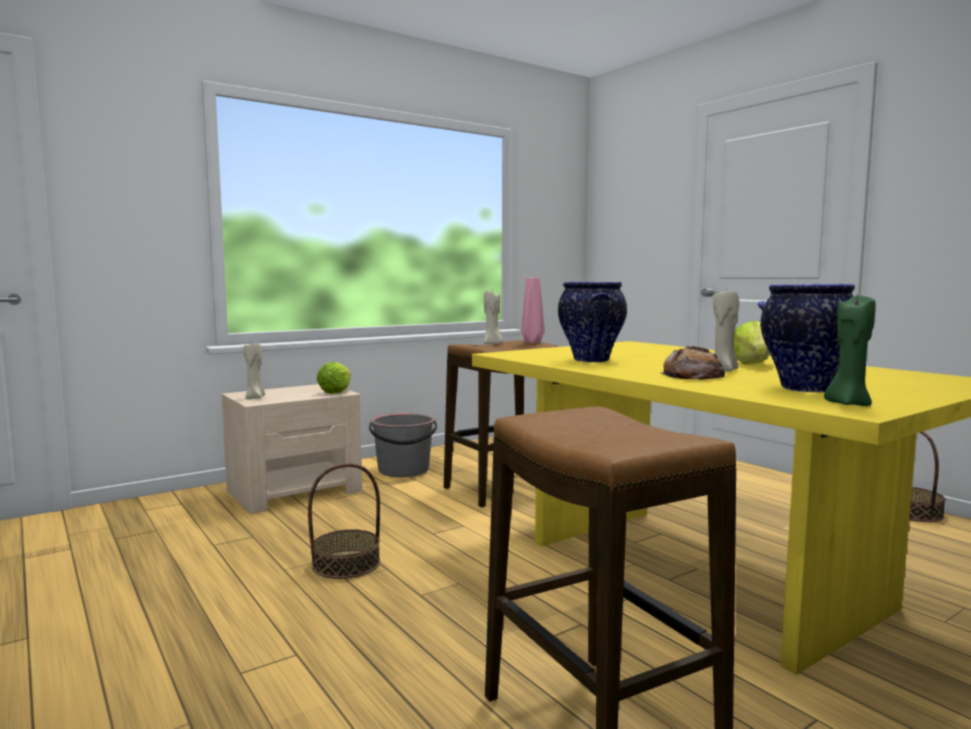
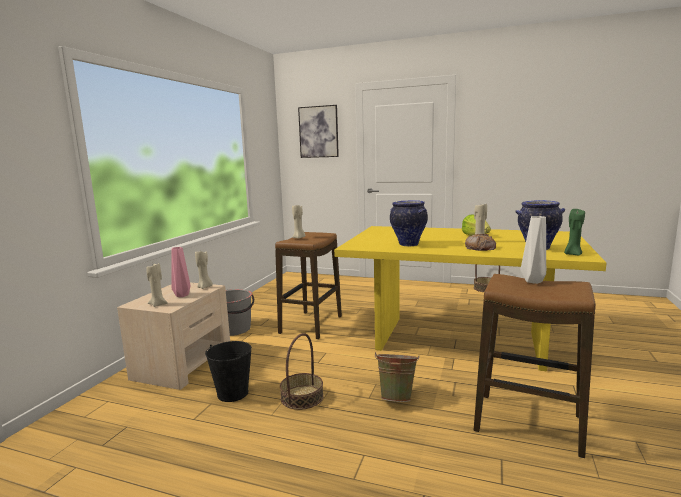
camera: 35 degrees left, 5 degrees up
(288, 534) = (233, 393): none -> black bucket
(336, 392) = (205, 287): lettuce -> beige candle
(456, 609) = (397, 397): none -> green bucket
(532, 342) = (318, 233): pink vase -> pink vase (182, 295)
(623, 423) = (532, 281): none -> white vase
(639, 193) = (318, 132): none -> picture

